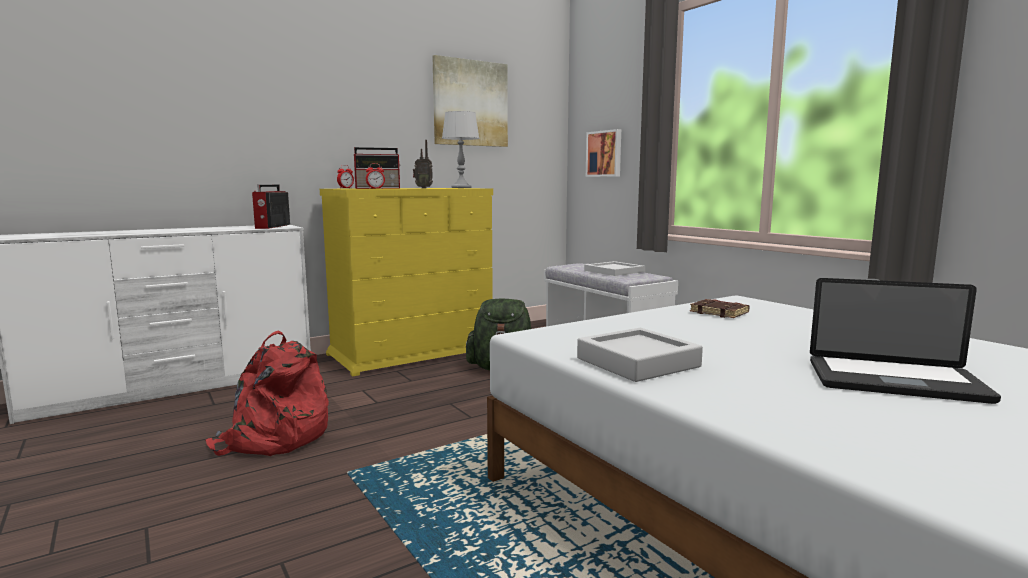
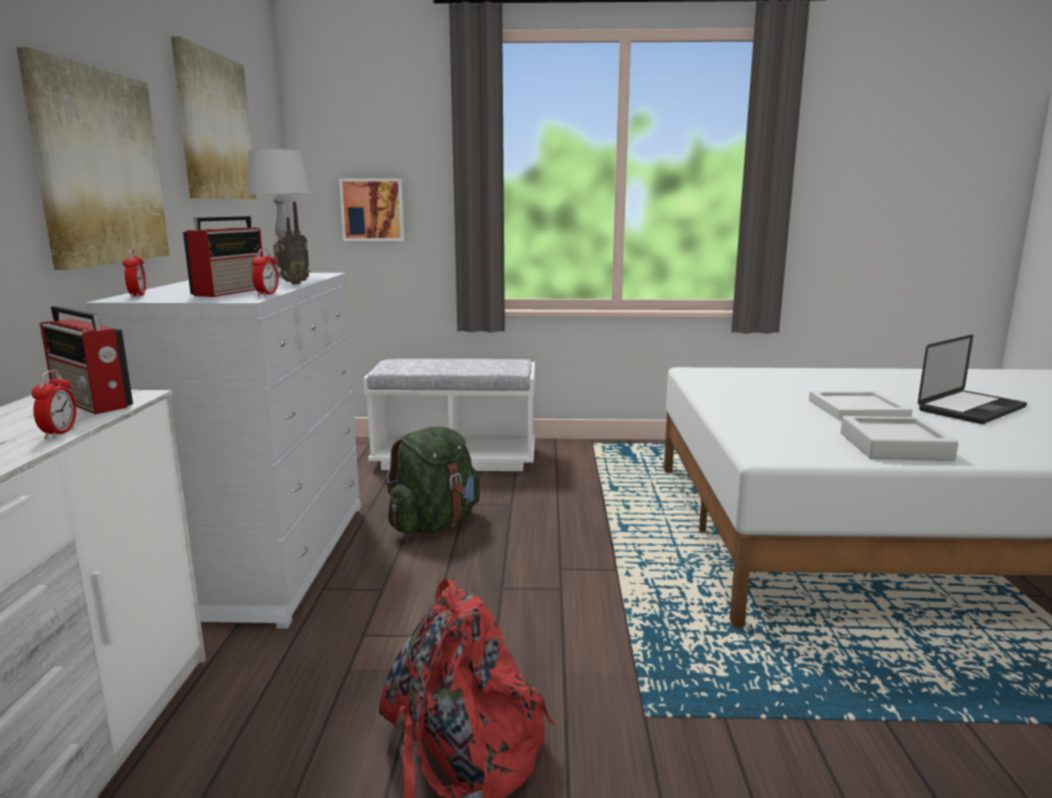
camera: 55 degrees left, 5 degrees up
(225, 229) = (59, 433): none -> alarm clock
(352, 126) = (99, 167): none -> picture
(413, 352) = (265, 556): yellow dresser -> white dresser
(614, 271) = (470, 364): white tray -> white tray (859, 410)
(720, 313) = (739, 387): brown book -> none

